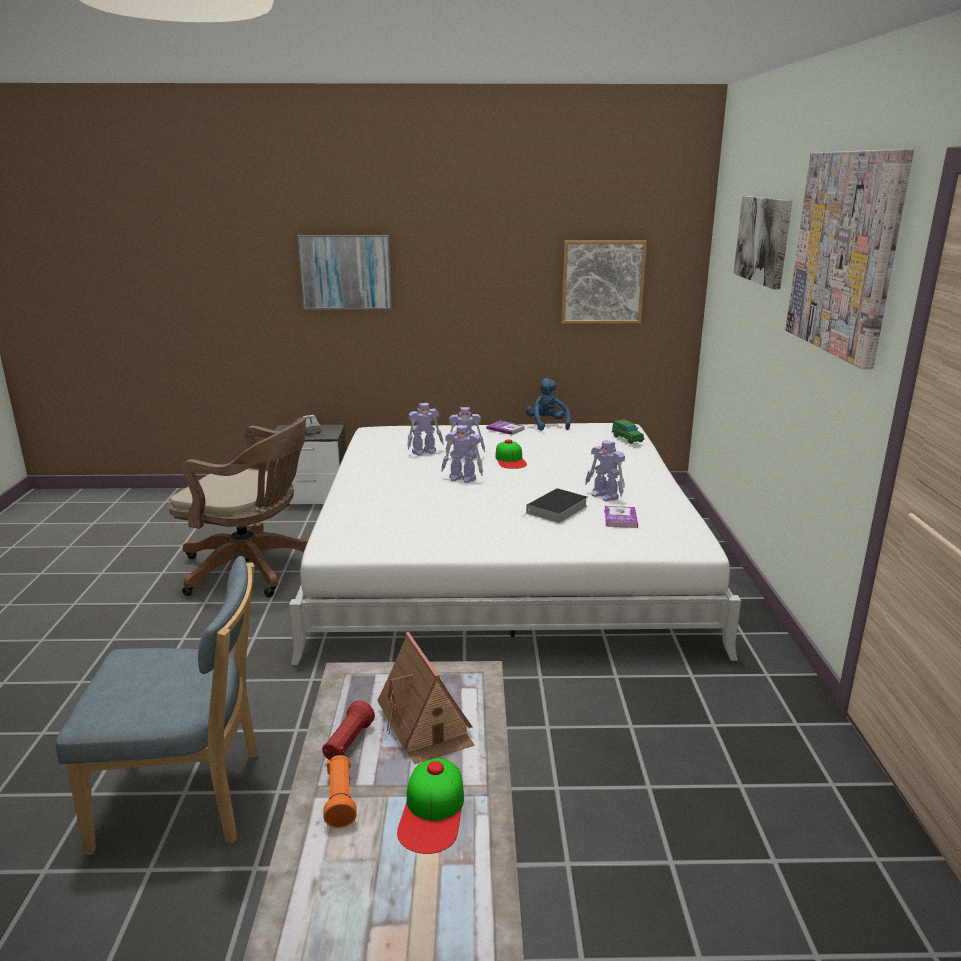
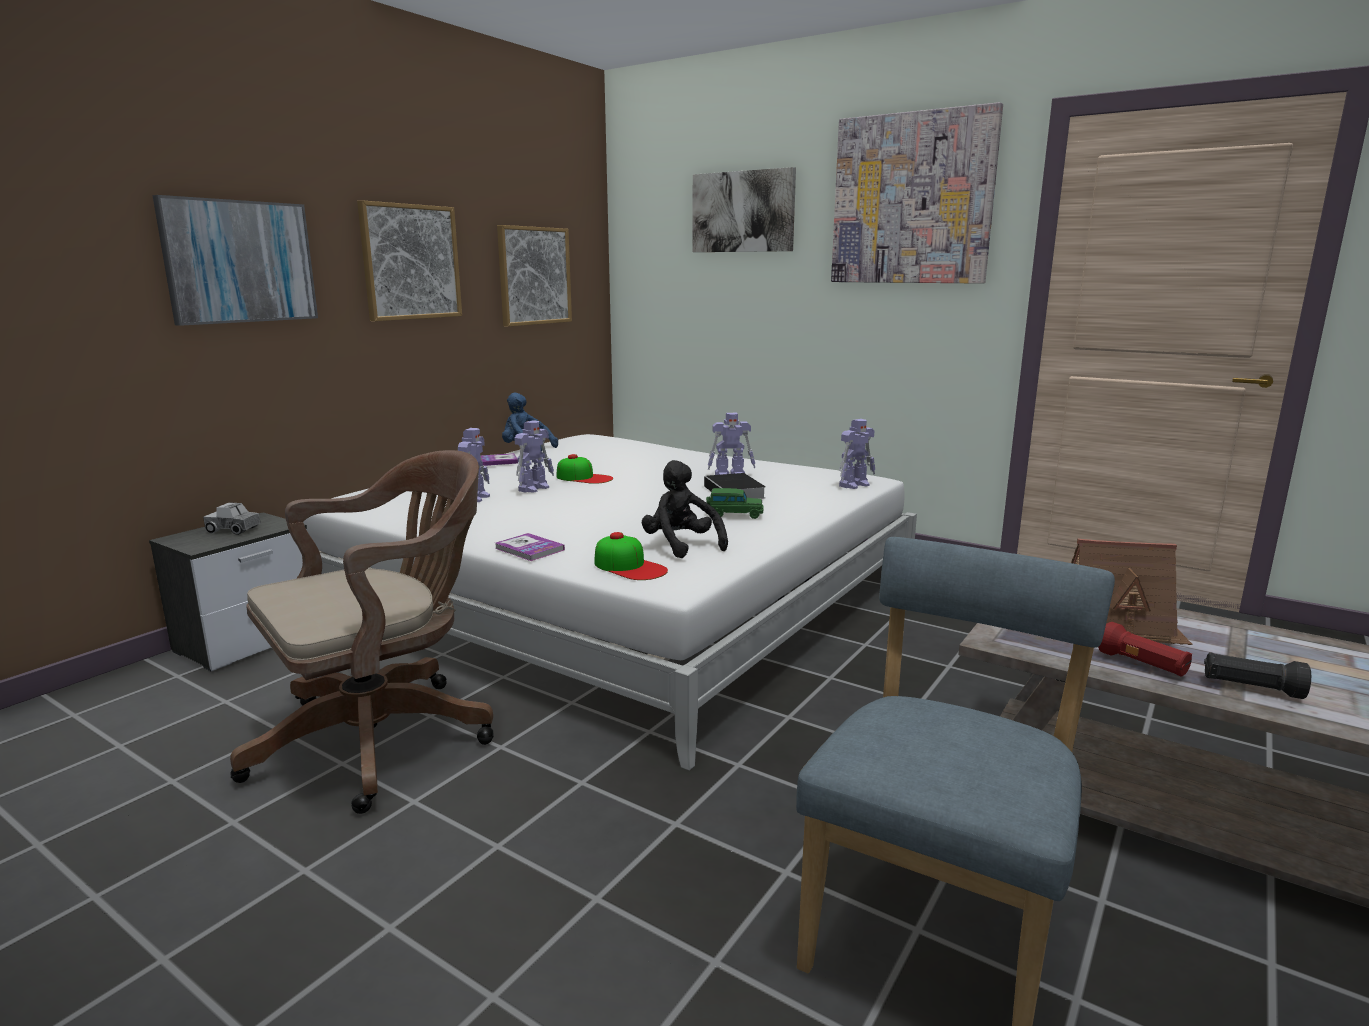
camera: 55 degrees left, 5 degrees down
(340, 800) = (1251, 688): orange flashlight -> black flashlight
(408, 529) = (681, 546): none -> black plush toy
(432, 811) = (1273, 654): cap -> cap (629, 567)
(463, 479) = (595, 500): toy robot -> toy robot (854, 485)
(474, 271) = (410, 262): none -> picture
(620, 518) = (786, 482): book -> book (529, 549)
(627, 439) = (624, 441): green toy car -> green toy car (734, 515)

